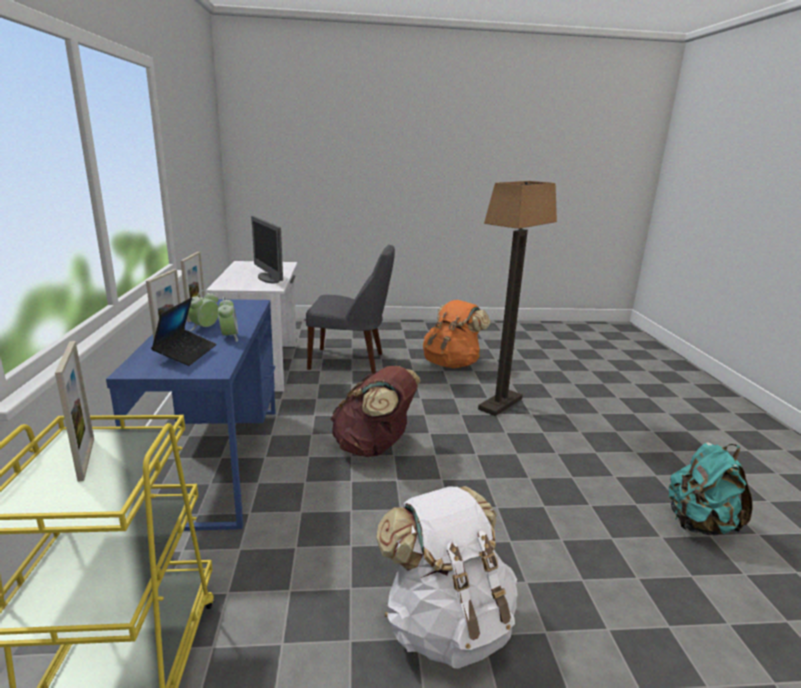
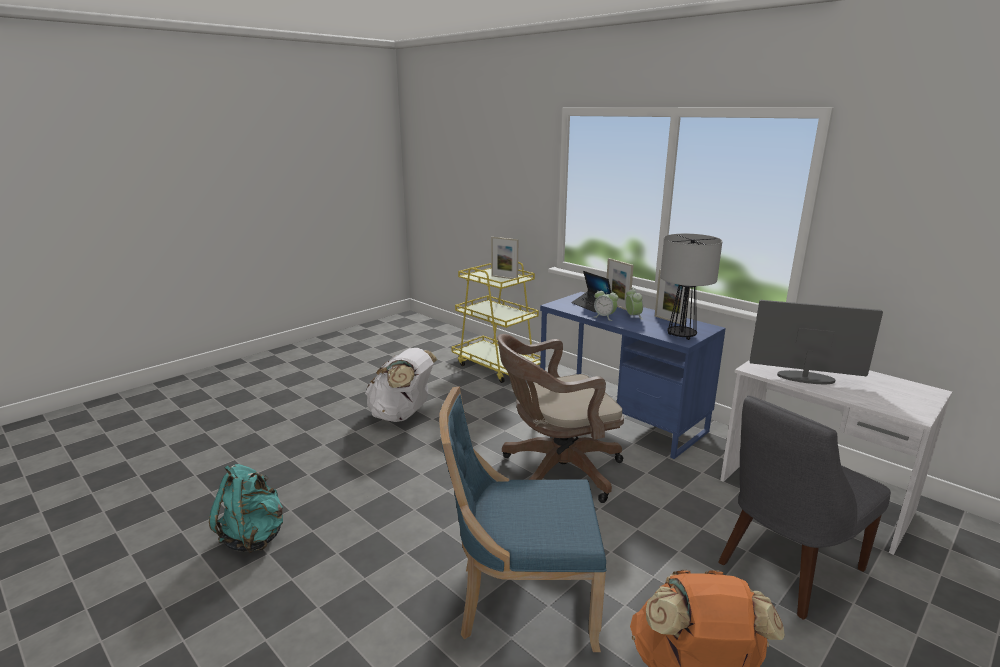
camera: 140 degrees right, 0 degrees up
(240, 305) = (681, 335): none -> table lamp
(374, 447) = (556, 471): brown backpack -> brown office chair
(500, 404) = (521, 601): floor lamp -> blue chair

